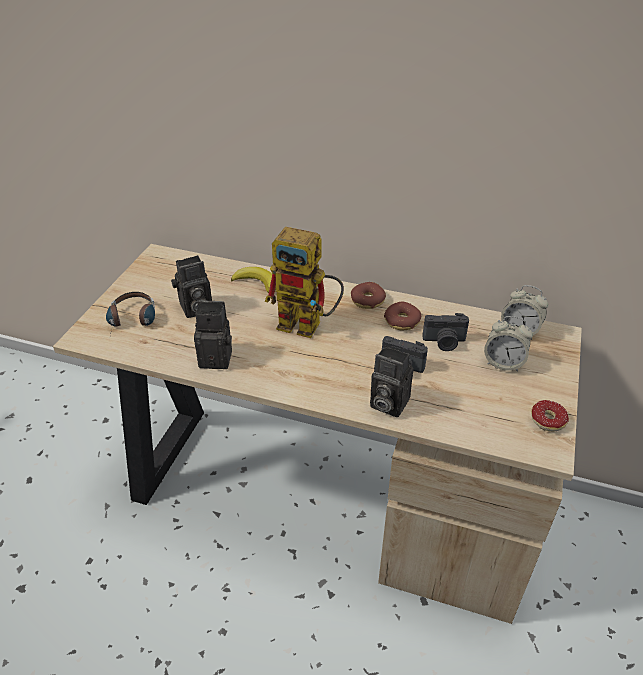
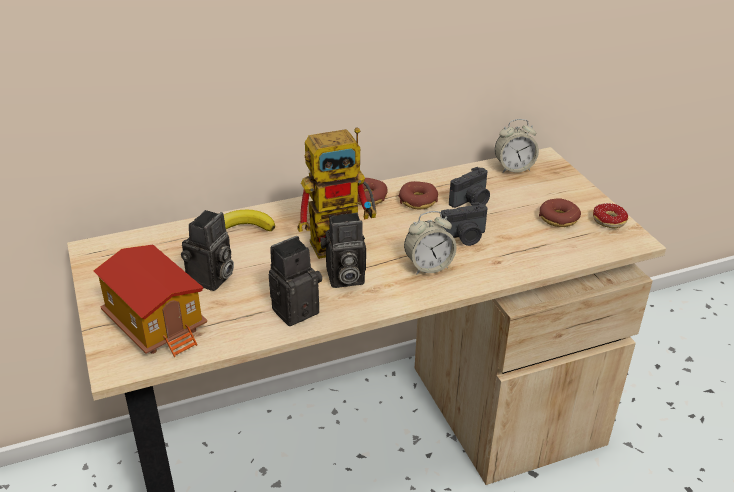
camera: 40 degrees left, 5 degrees down
(132, 322) = (157, 323): headphones -> toy house
(386, 403) = (488, 268): camera -> camera (343, 278)
(502, 394) = (558, 219): none -> donut
(503, 363) = (531, 196): alarm clock -> alarm clock (428, 266)

